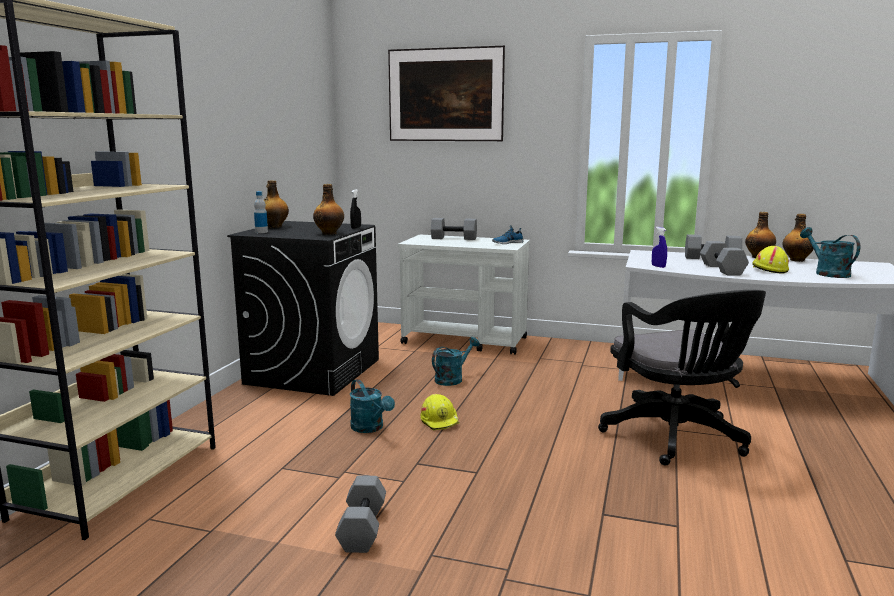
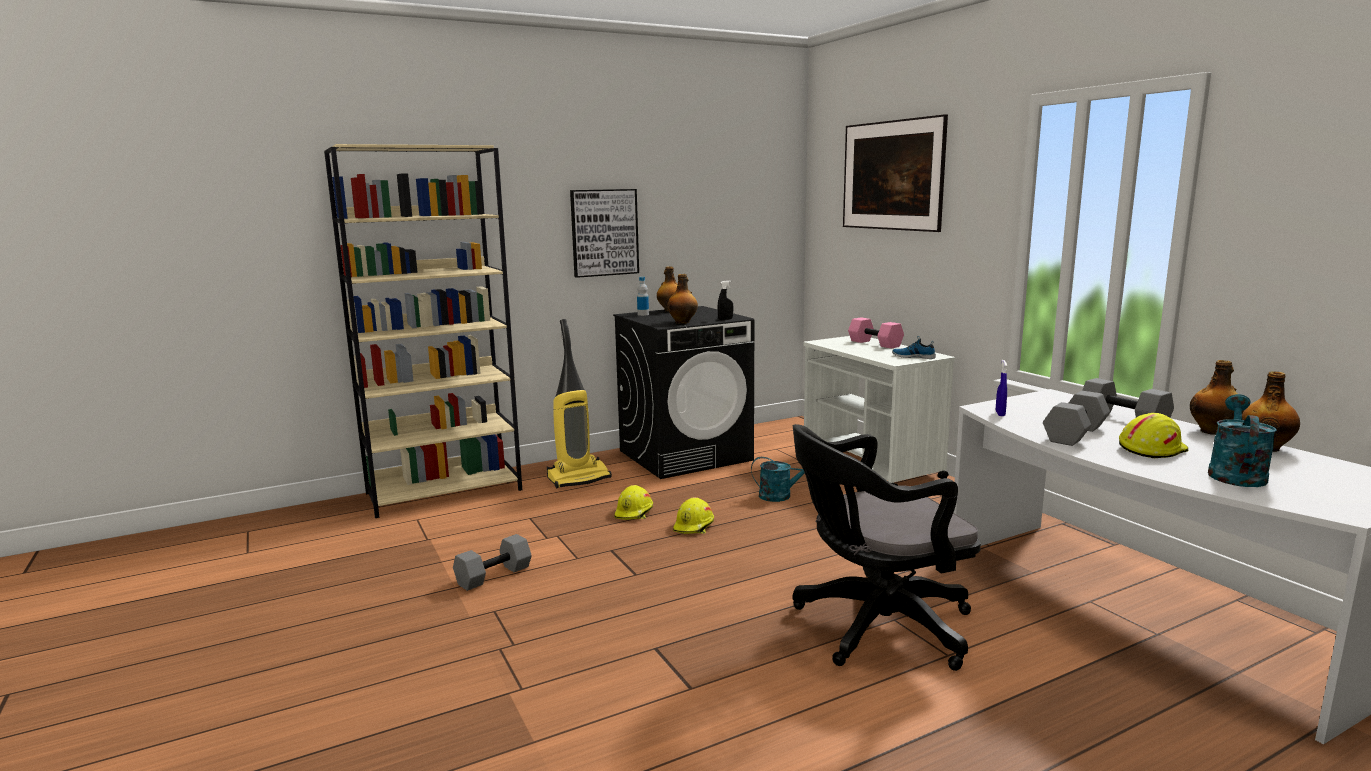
camera: 45 degrees right, 0 degrees up
(212, 144) = (604, 232): none -> picture
(253, 418) = (579, 478): none -> vacuum cleaner
(370, 428) = (634, 512): turquoise watering can -> yellow hard hat
(453, 238) = (874, 344): grey dumbbell -> pink dumbbell
(677, 438) = (875, 627): black office chair -> black office chair turned 45 degrees clockwise

